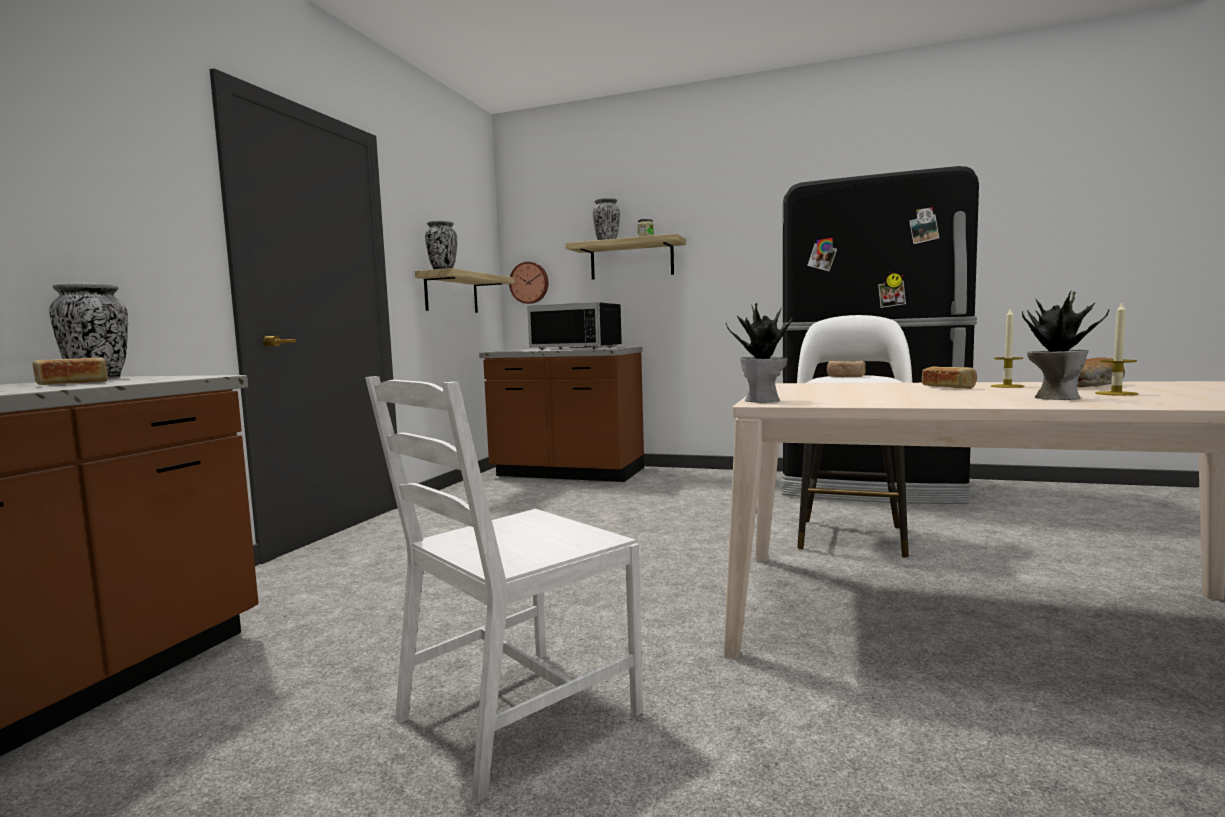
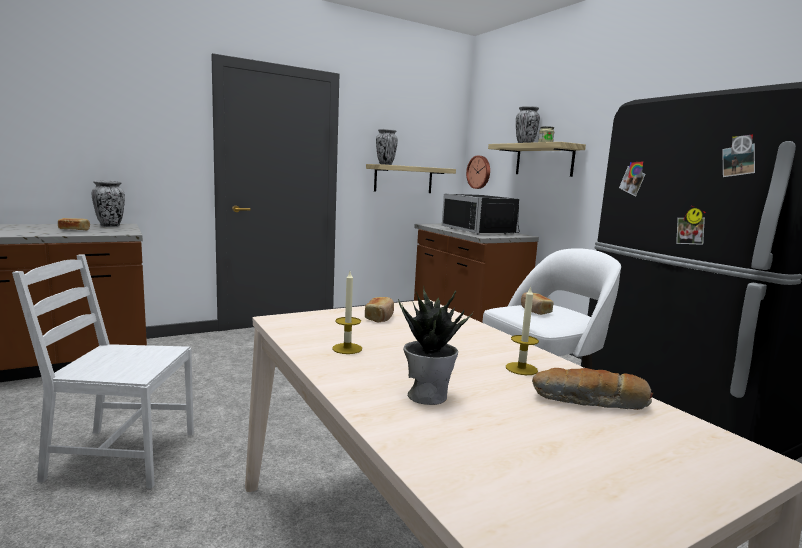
camera: 40 degrees right, 5 degrees up
(764, 400) = (294, 317): potted plant -> none
(948, 388) = (471, 351): bread -> bread (380, 317)
(1116, 393) = (508, 416): candle -> candle (347, 348)

